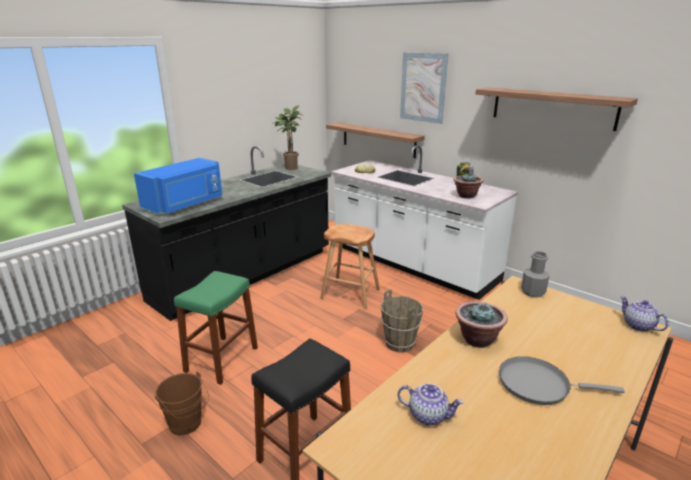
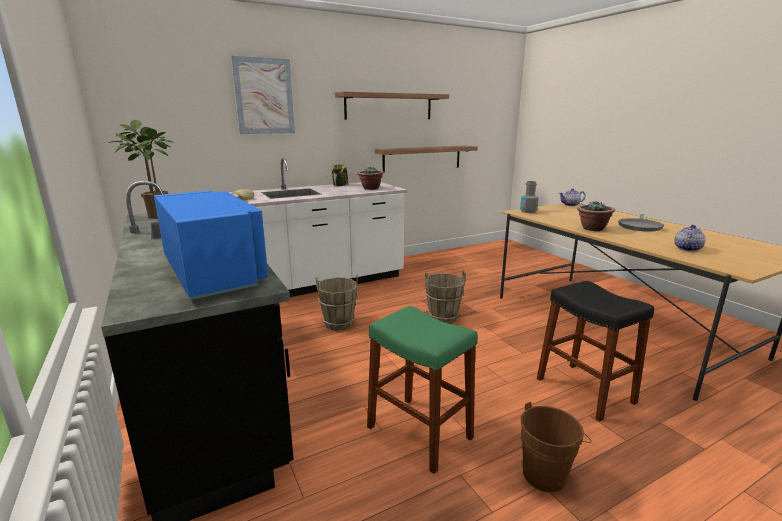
camera: 70 degrees left, 5 degrees down
(350, 294) = (338, 323): brown stool -> brown bucket
(378, 139) = (208, 166): shelf -> shelf (422, 158)

